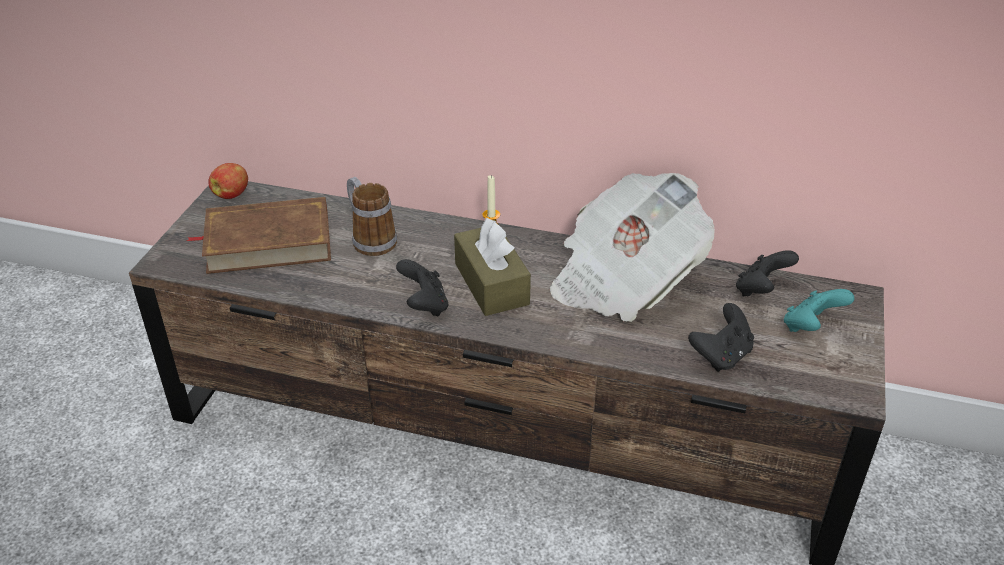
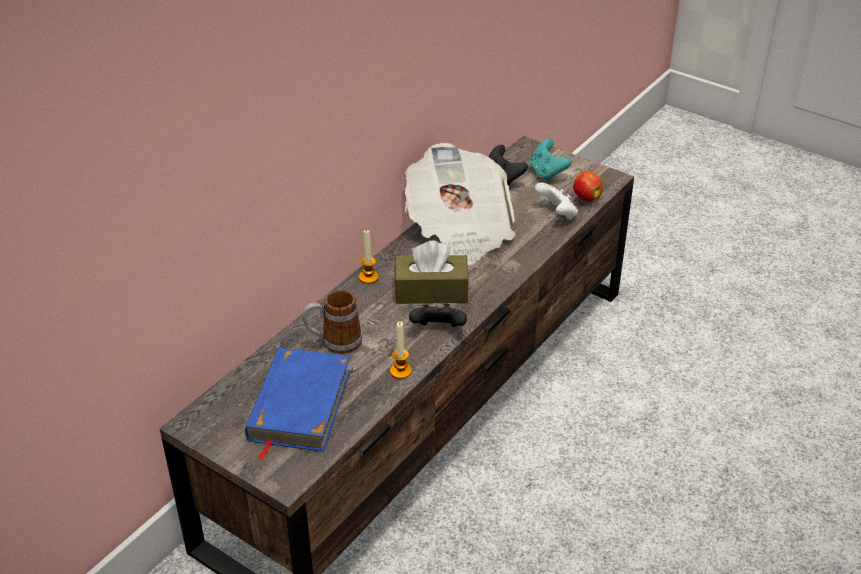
camera: 70 degrees left, 0 degrees up
(232, 194) = (203, 420): apple -> apple (586, 197)
(268, 242) = (299, 405): brown book -> blue book
(343, 294) = (401, 371): none -> candle
(721, 355) = (557, 214): black game controller -> white game controller

